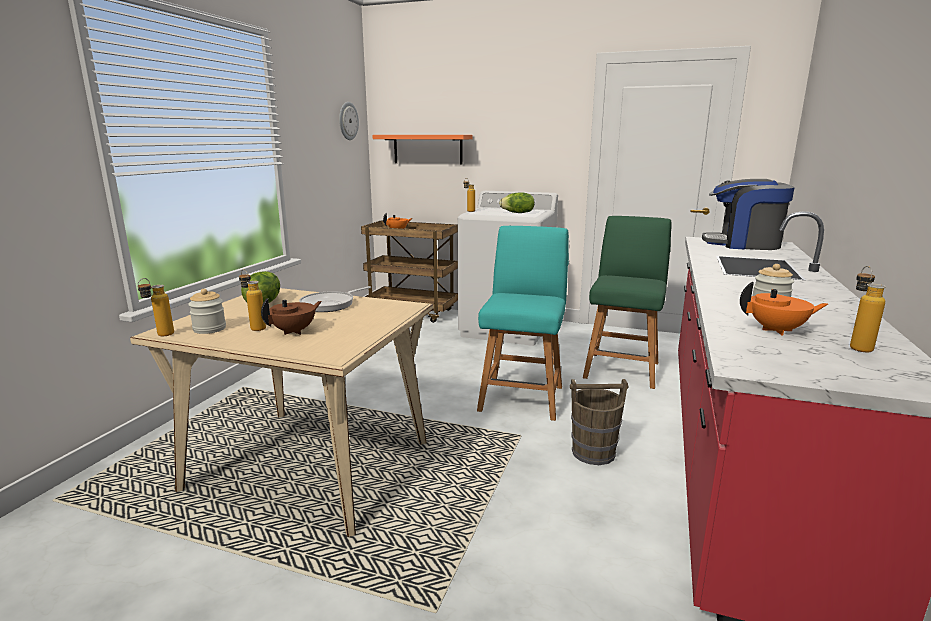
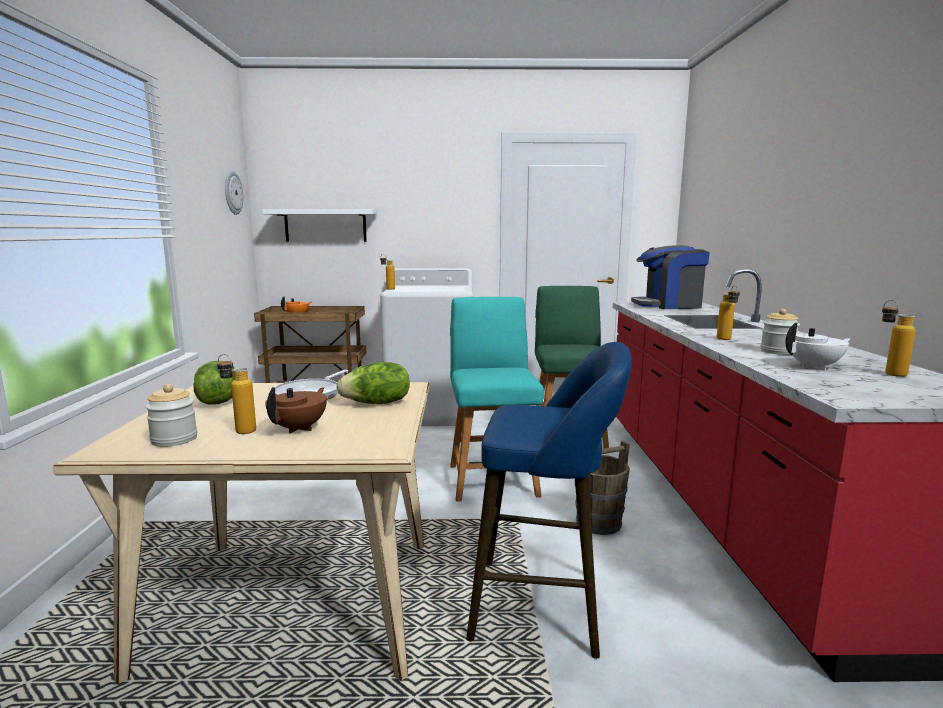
camera: 20 degrees left, 5 degrees down
(160, 336) = (106, 457): bottle -> bottle (726, 340)
(427, 149) = (325, 226): orange shelf -> white shelf
(494, 511) = (545, 606): none -> blue stool
(518, 213) = (441, 288): lettuce -> lettuce (377, 403)
(777, 330) = (814, 367): orange teapot -> white teapot

